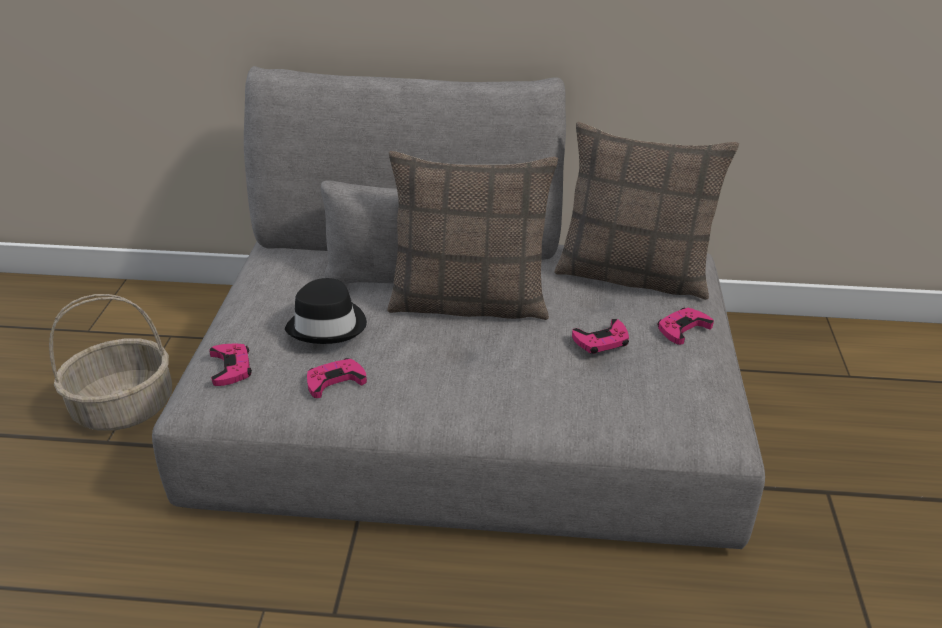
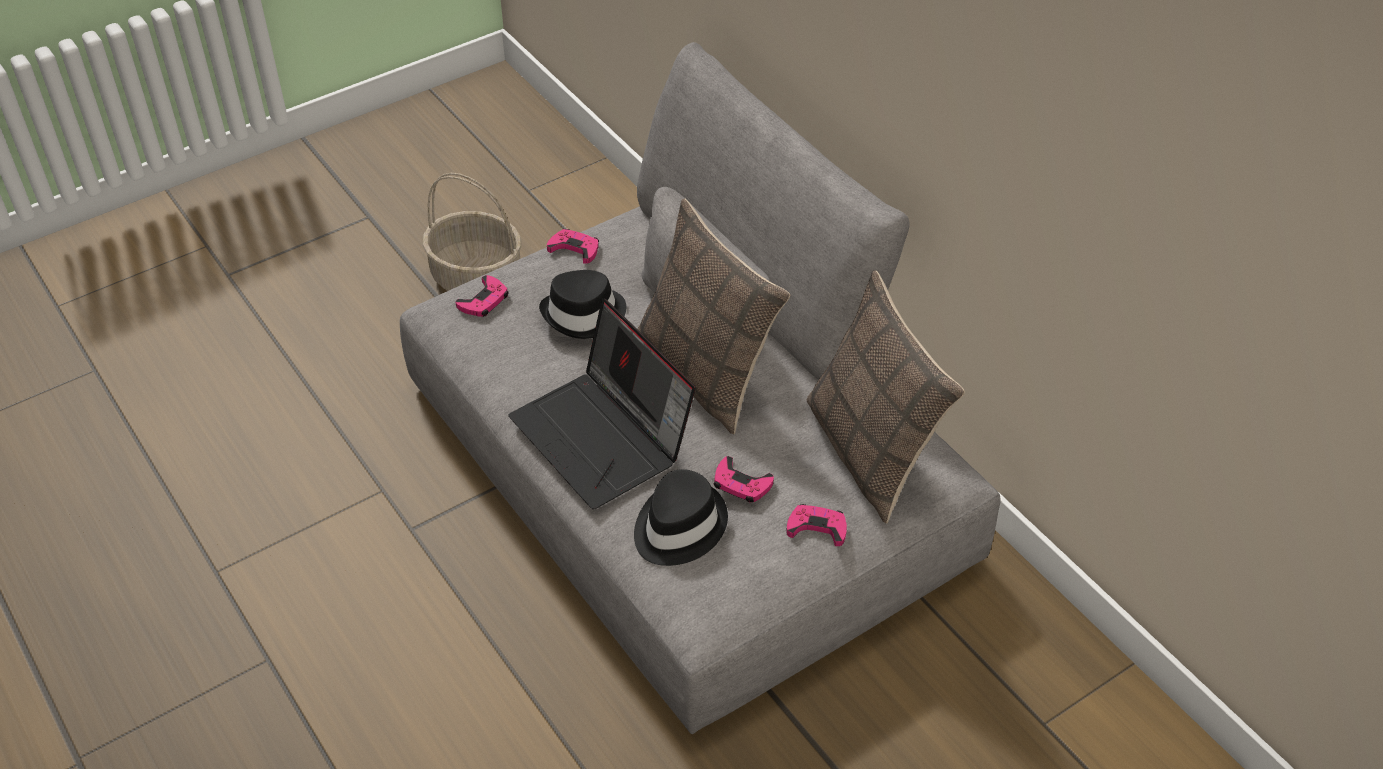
camera: 50 degrees right, 10 degrees up
(335, 381) = (526, 363): pink game controller -> pink game controller (574, 249)
(473, 382) = (604, 437): none -> laptop
(613, 393) = (678, 526): none -> black hat

